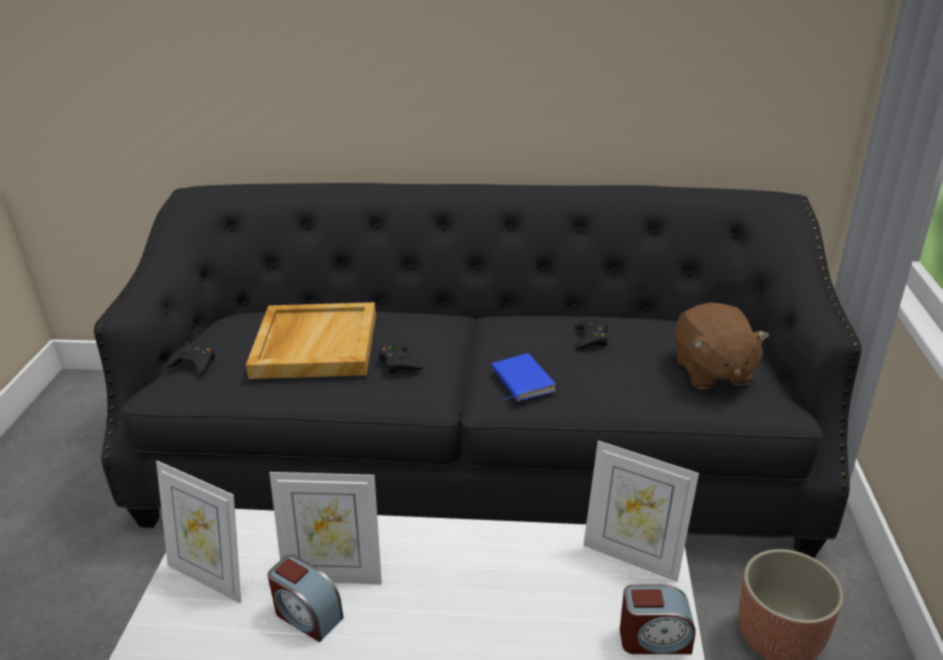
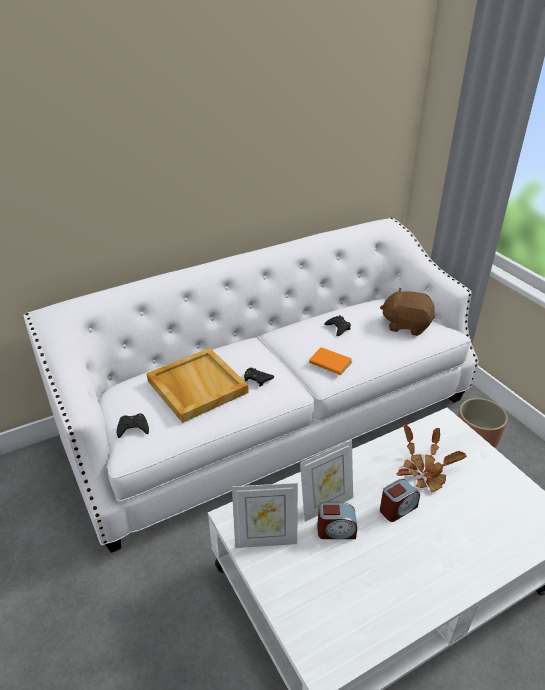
camera: 35 degrees left, 5 degrees up
(475, 460) = (272, 420): black sofa -> white sofa
(520, 381) = (329, 364): blue book -> orange book
(532, 605) = (425, 471): none -> potted plant
(632, 556) = (441, 429): picture frame -> none
(654, 639) = (483, 460): alarm clock -> alarm clock (397, 508)
(711, 371) = (406, 325): brown plush toy -> brown plush toy turned 150 degrees clockwise

